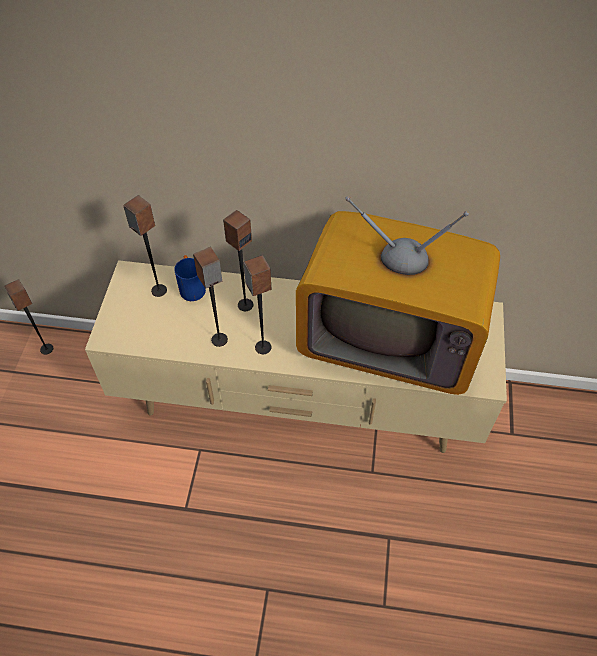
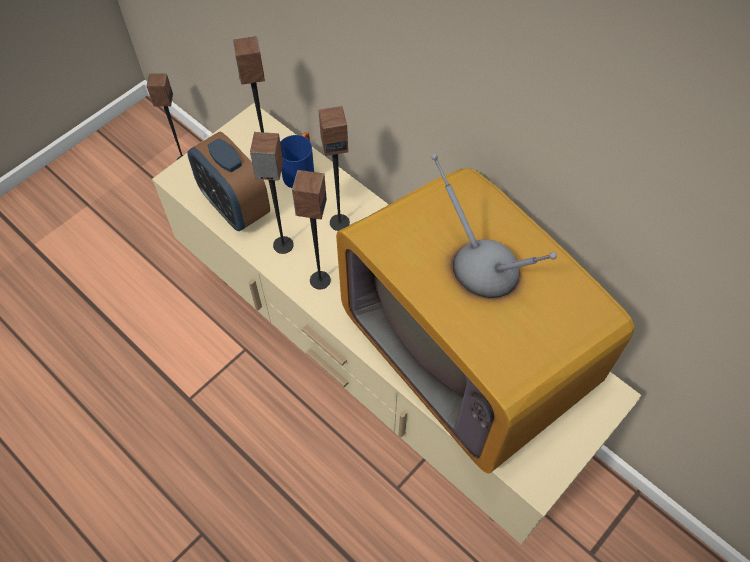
camera: 35 degrees right, 5 degrees up
(164, 334) = (235, 207): none -> alarm clock

